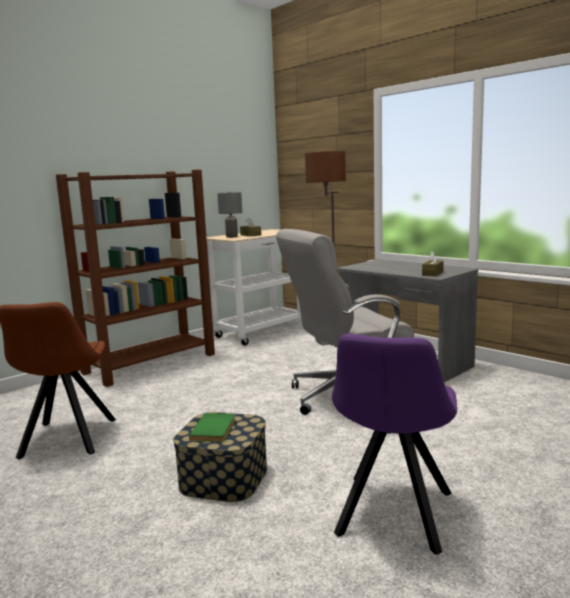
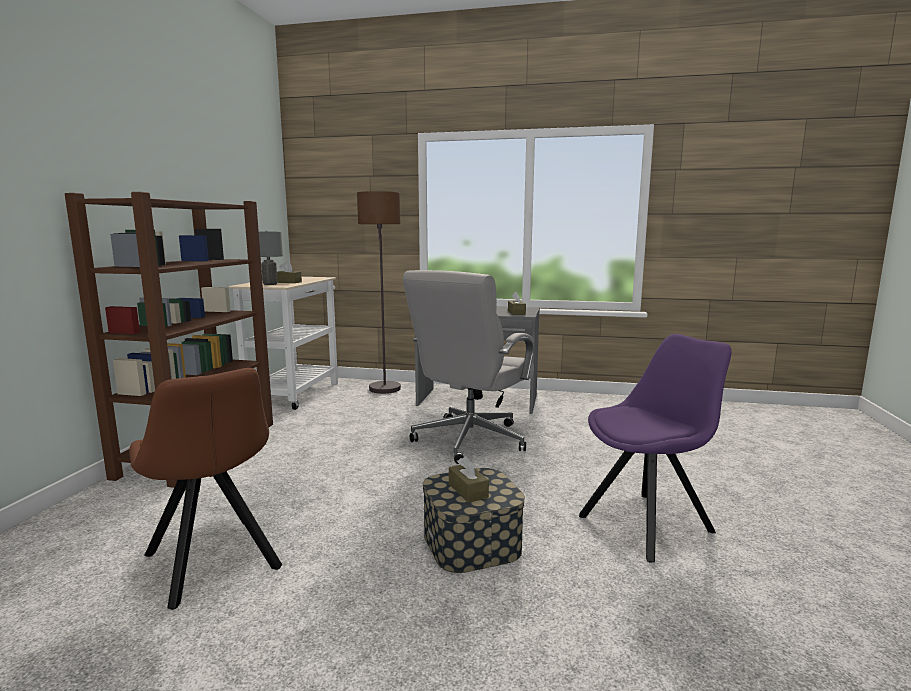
camera: 35 degrees left, 0 degrees up
(215, 429) = (468, 491): green book -> brown tissue box
(393, 513) = (647, 524): purple chair -> purple chair turned 105 degrees counterclockwise

